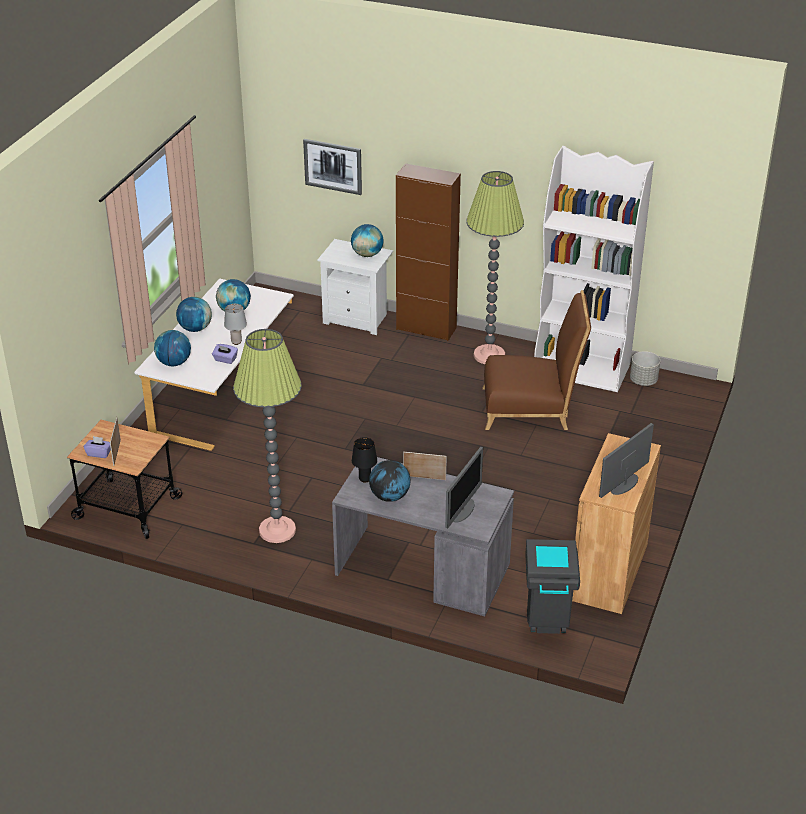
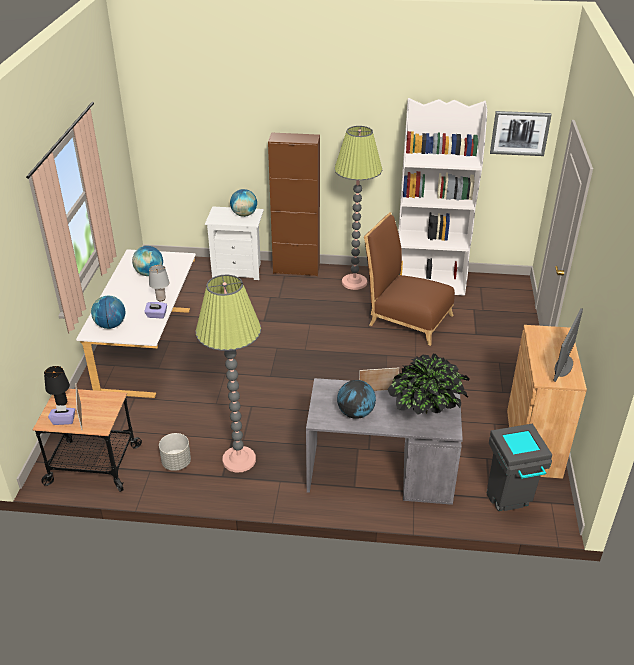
camera: 15 degrees left, 0 degrees up
(195, 328) = (120, 293): globe -> none
(333, 166) = (207, 144): picture -> picture (520, 133)
(365, 479) = (326, 401): black table lamp -> black table lamp (62, 403)
(463, 510) = (425, 414): monitor -> potted plant
(531, 408) = (406, 318): brown chair -> brown chair turned 135 degrees counterclockwise
(643, 380) = (479, 284): grey planter -> grey planter (176, 462)

